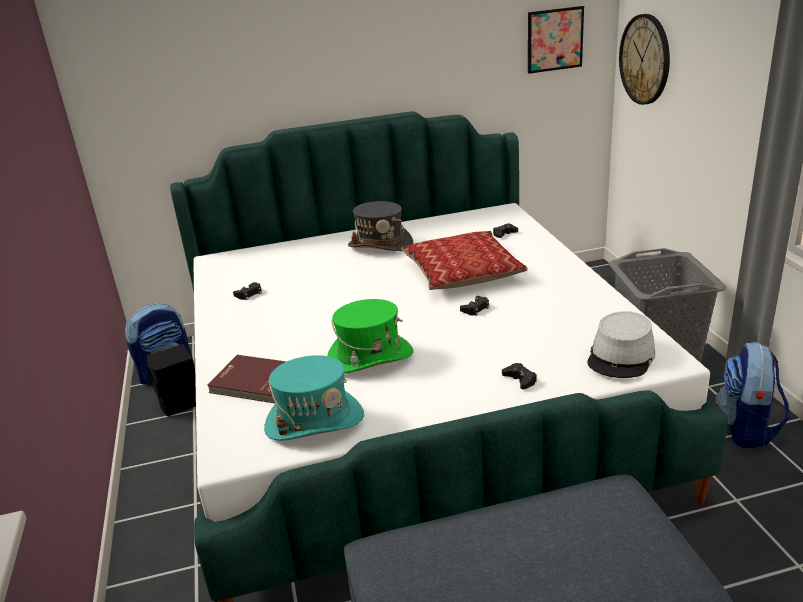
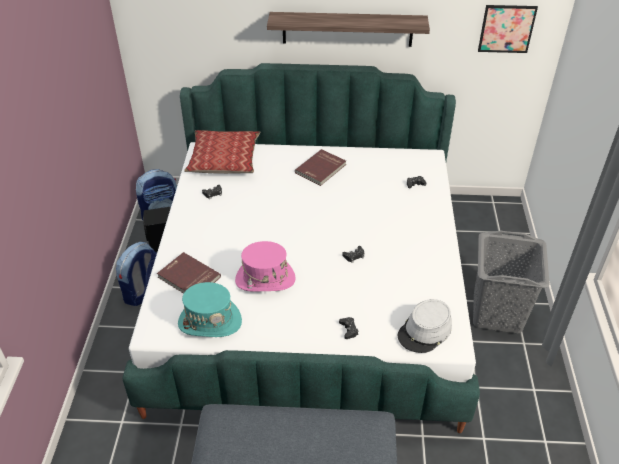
camera: 15 degrees right, 15 degrees up
(370, 358) = (265, 279): green hat -> pink hat
(373, 68) = (347, 29): none -> shelf
(380, 245) = (321, 169): grey hat -> red book
(462, 272) = (364, 216): pillow -> pillow (224, 159)
(645, 59) = (572, 69): wall clock -> none
(747, 429) = (527, 387): backpack -> backpack (143, 292)

